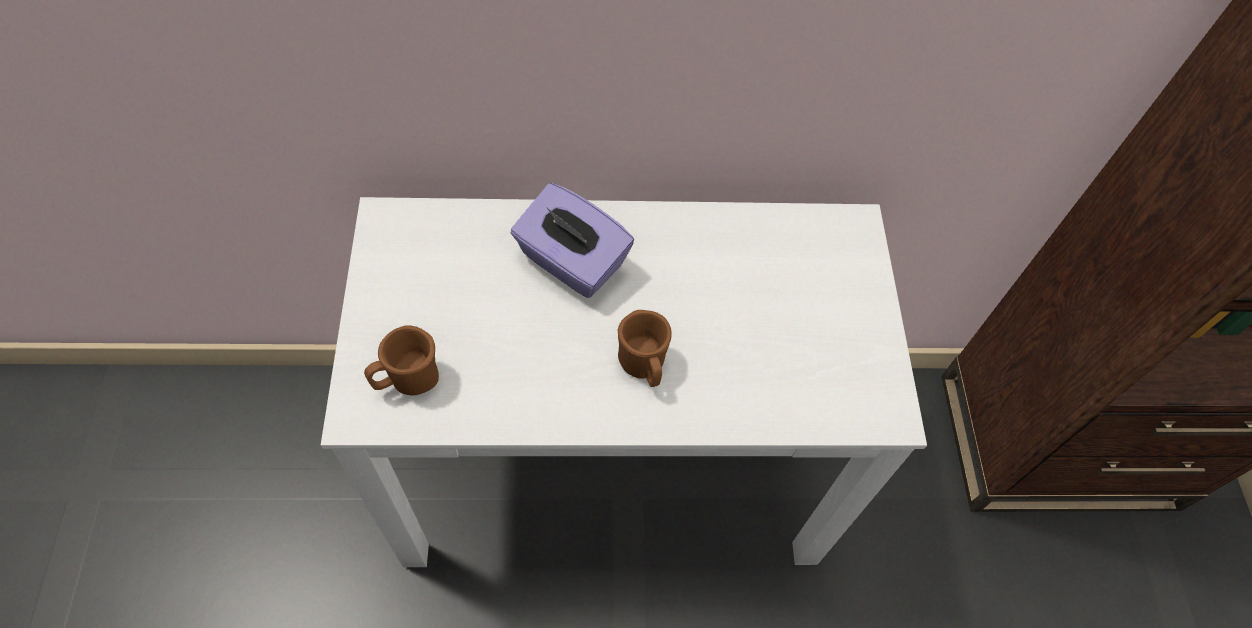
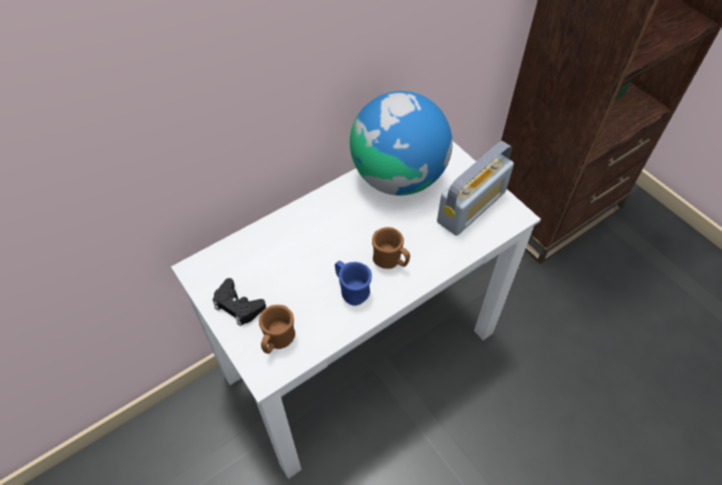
camera: 30 degrees left, 5 degrees down
(397, 301) = (238, 305): none -> black game controller
(556, 374) = (351, 290): none -> blue mug
(571, 262) = (313, 233): purple tissue box -> none
(756, 250) = (398, 177): none -> globe
(831, 360) = (471, 206): none -> radio

